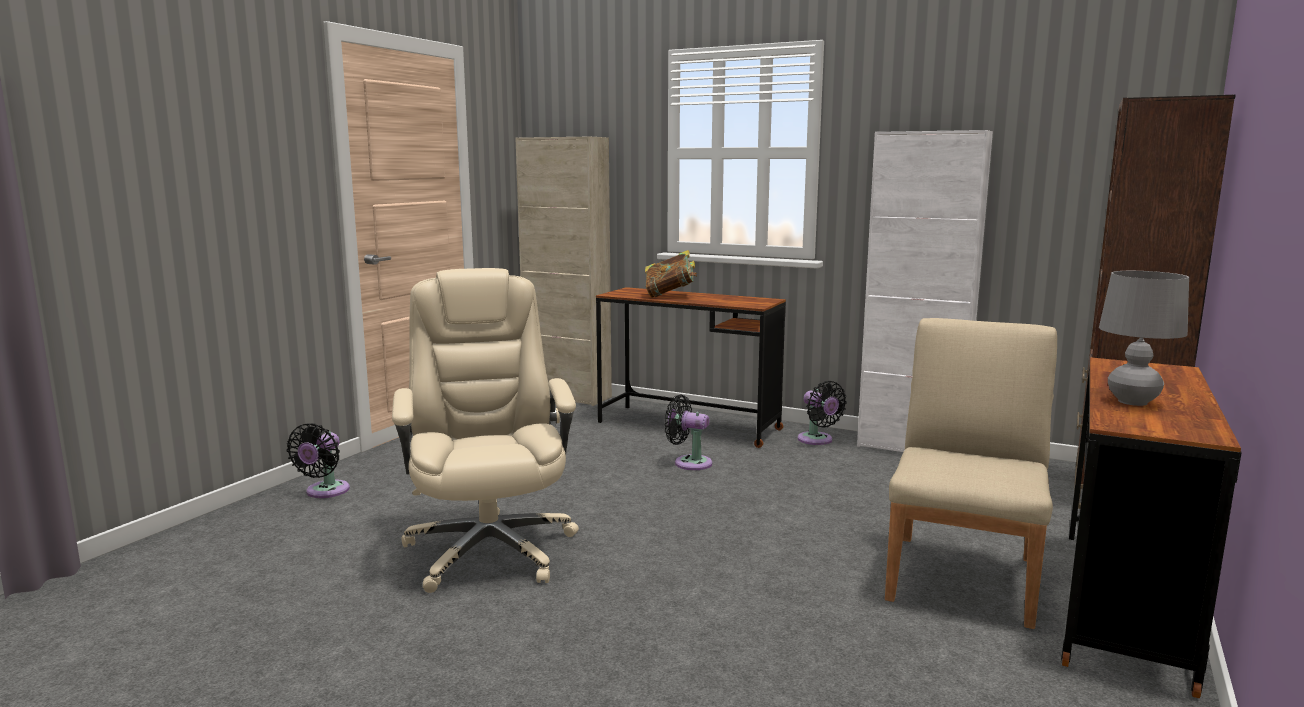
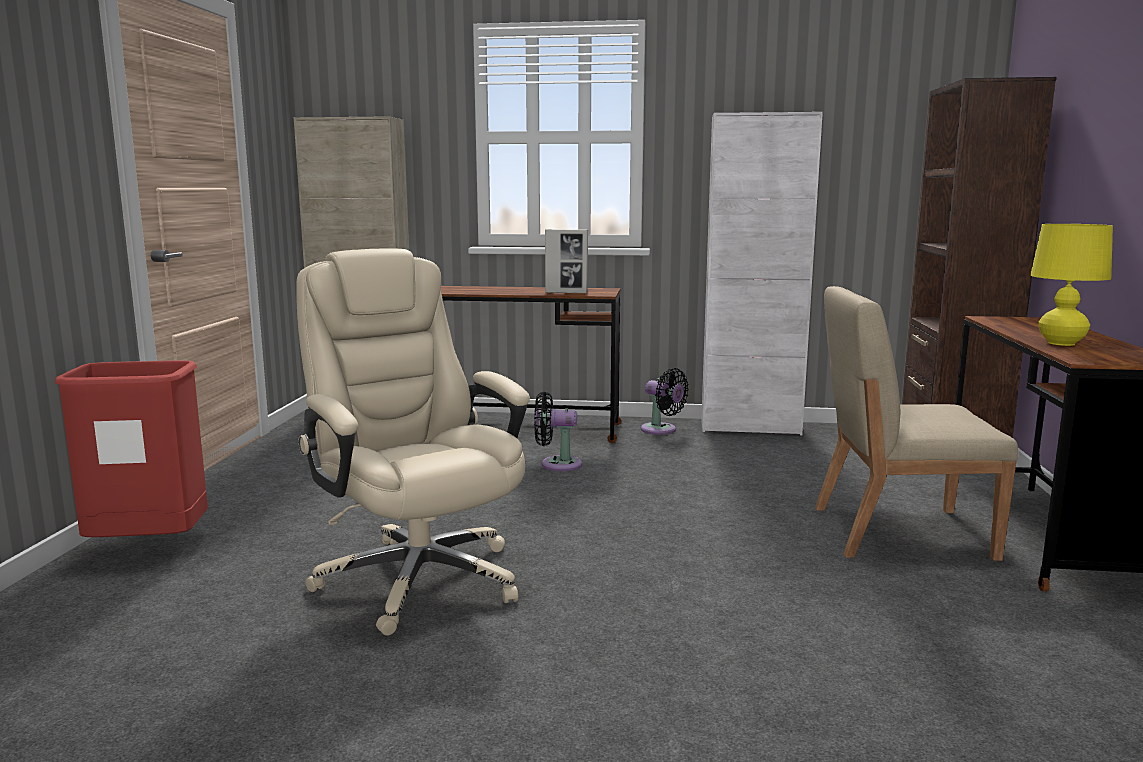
camera: 20 degrees left, 0 degrees up
(325, 492) = (149, 547): black fan -> red trash can
(670, 296) = (500, 290): book -> none
(724, 302) = (566, 293): none -> picture frame
(963, 577) = (898, 532): beige chair -> beige chair turned 90 degrees counterclockwise
(1132, 402) = (1061, 343): grey table lamp -> yellow table lamp

